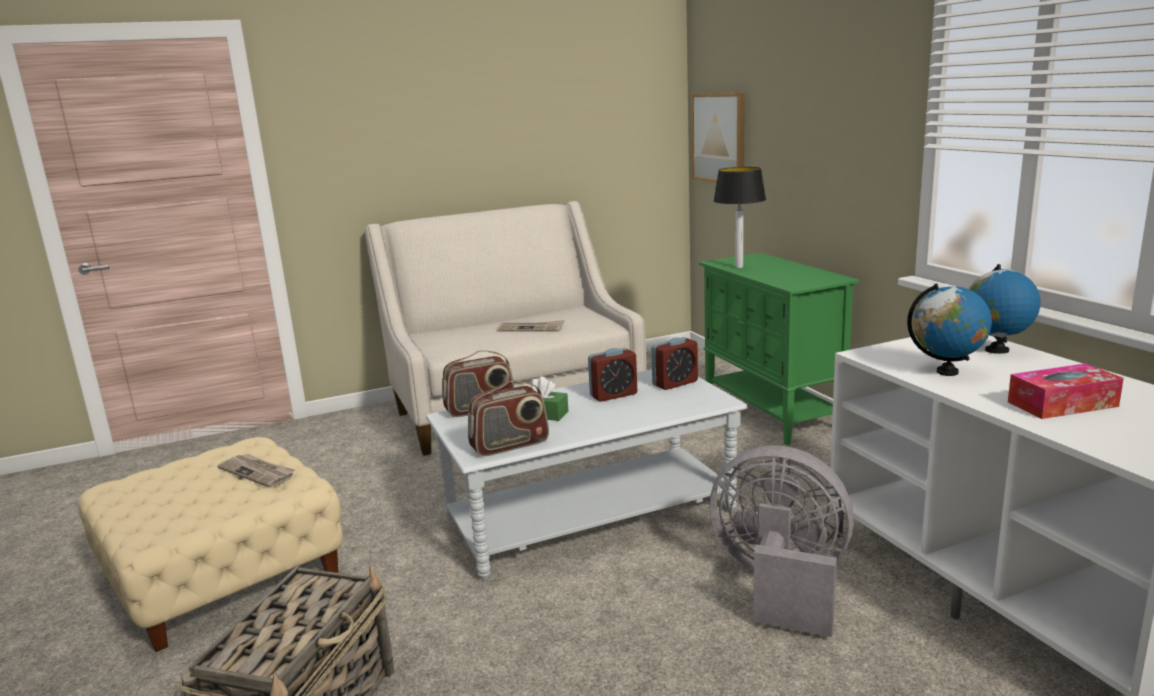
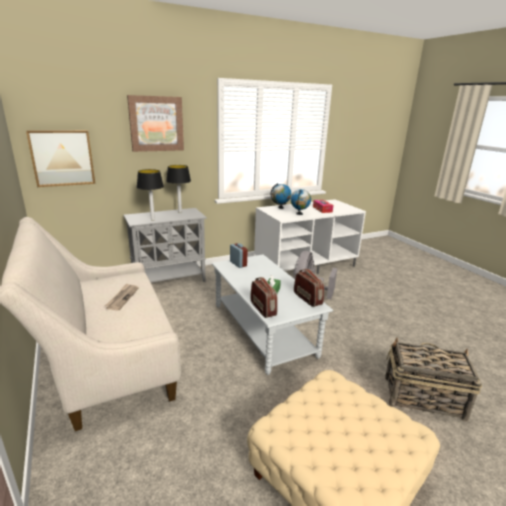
camera: 95 degrees left, 5 degrees up
(258, 472) = (319, 405): newspaper -> none
(613, 395) = (250, 276): alarm clock -> none
(772, 413) = (170, 280): green cabinet -> grey cabinet
(810, 274) = (179, 212): none -> table lamp
(822, 77) = (156, 124): none -> picture

